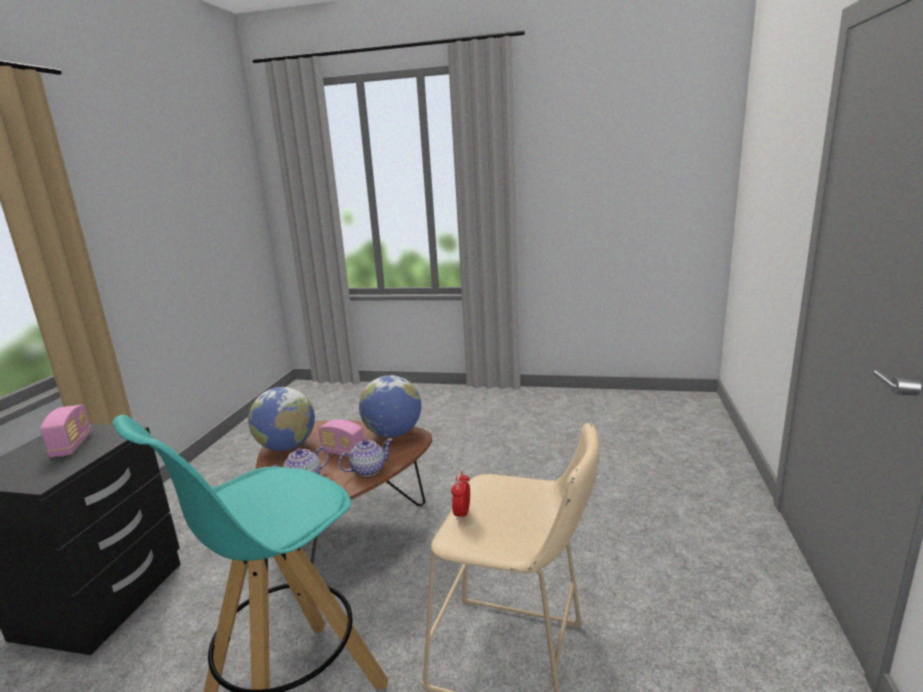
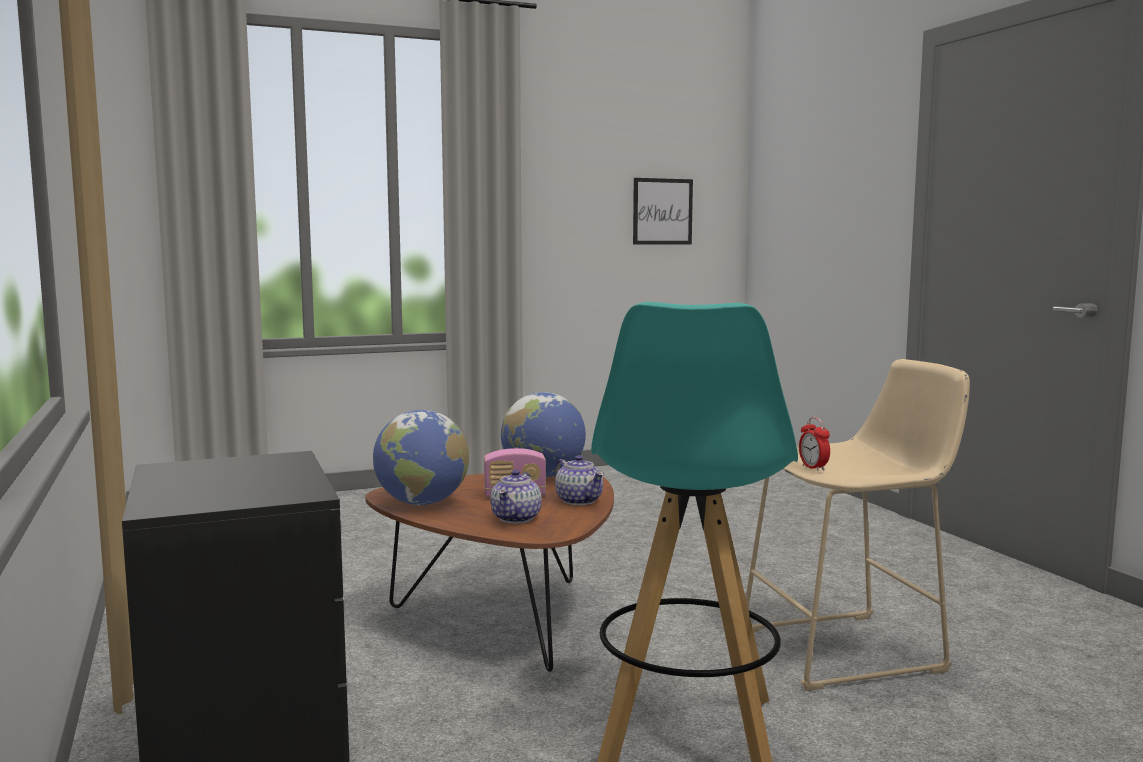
camera: 35 degrees left, 10 degrees down
(72, 445) = (238, 472): radio -> none
(367, 470) = (579, 500): teapot -> teapot turned 120 degrees clockwise
(647, 192) = (662, 211): none -> picture

